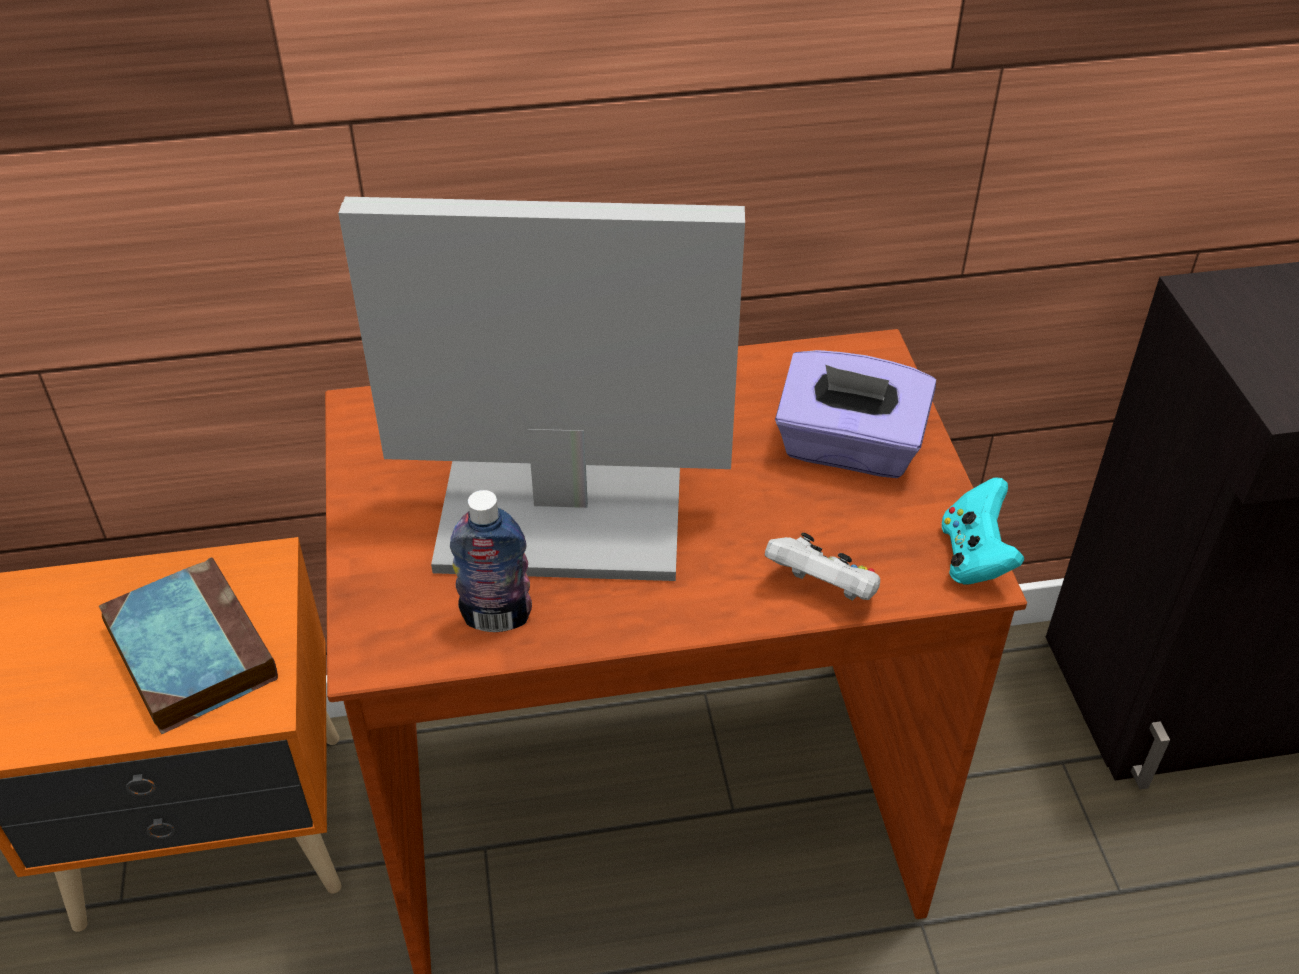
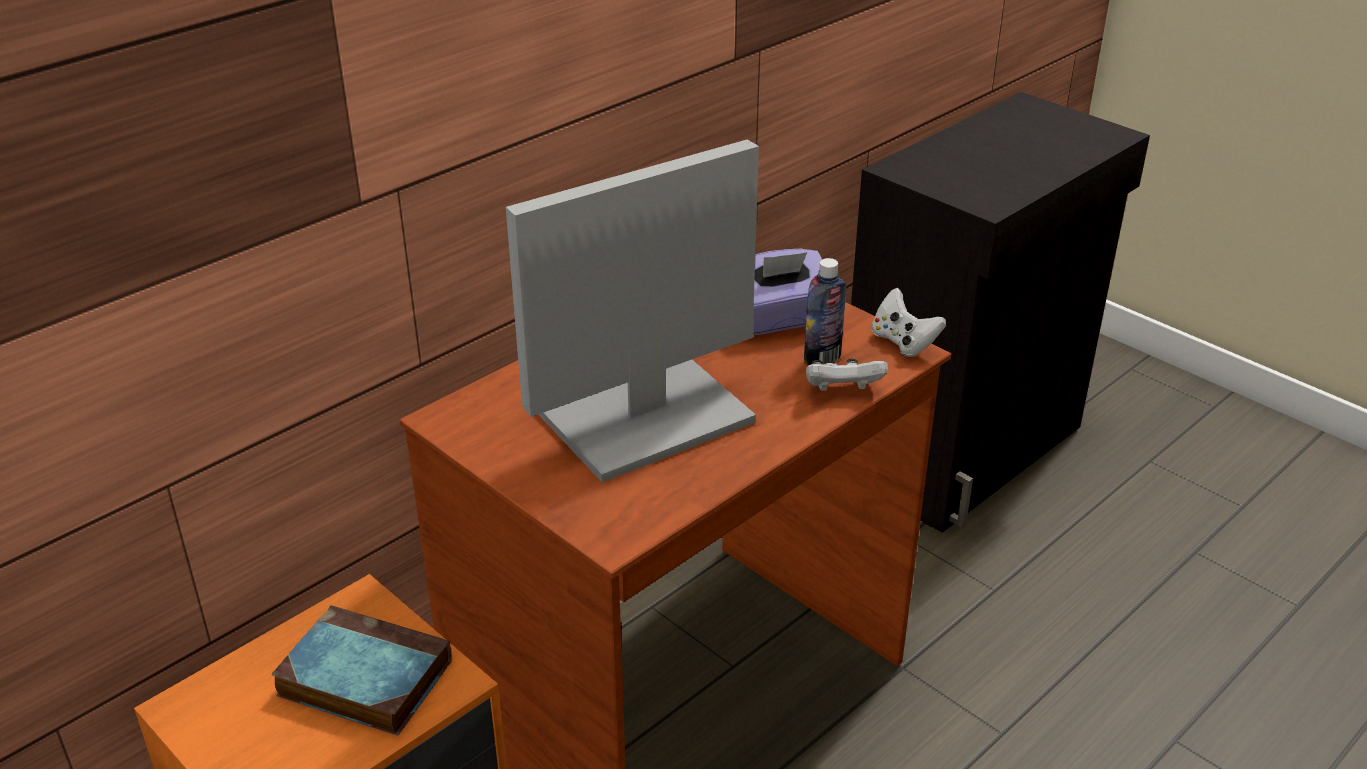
camera: 35 degrees left, 10 degrees down
(496, 617) = (670, 486): bottle -> bottle (822, 359)
(974, 556) = (903, 342): turquoise game controller -> white game controller

